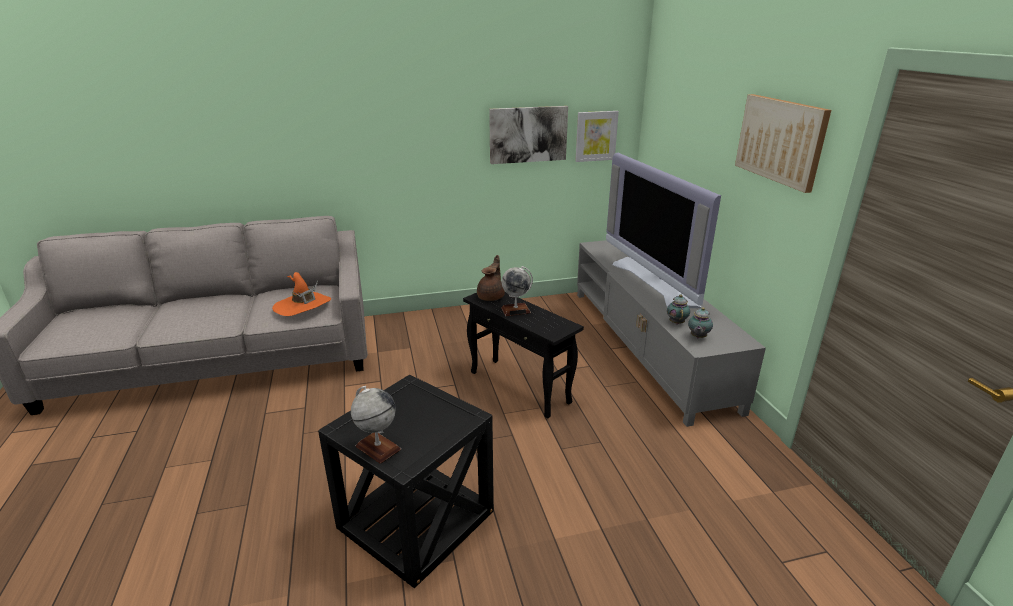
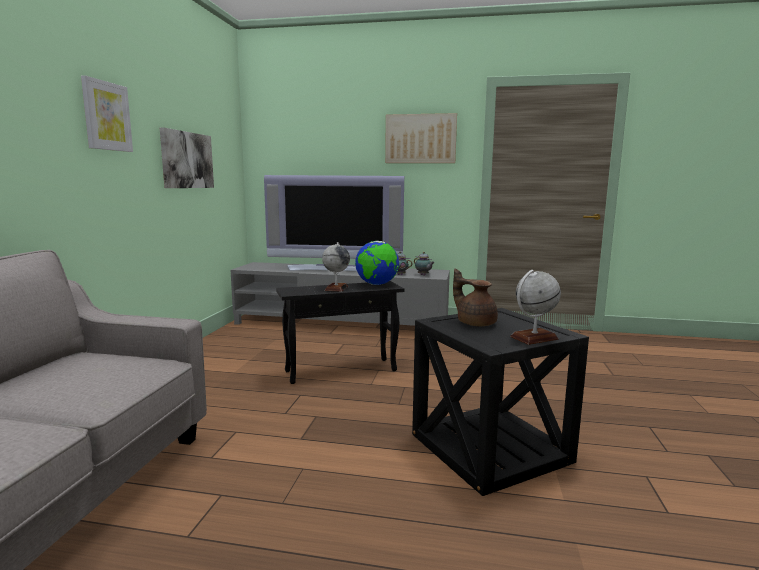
camera: 65 degrees left, 15 degrees down
(302, 306) = (111, 370): orange hat -> none
(491, 296) = (298, 290): brown teapot -> brown teapot (475, 323)
(554, 324) = (376, 284): none -> globe
(596, 136) = (224, 168): picture -> picture (106, 116)

